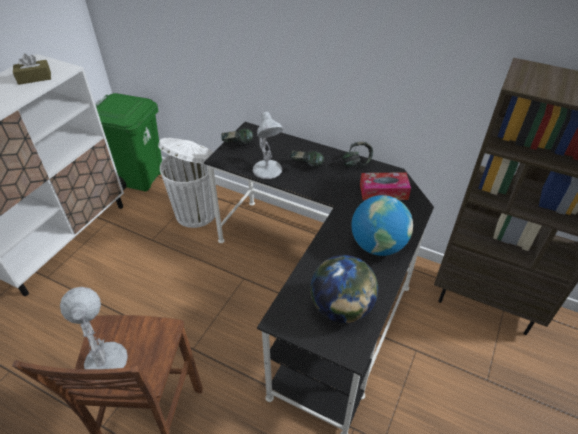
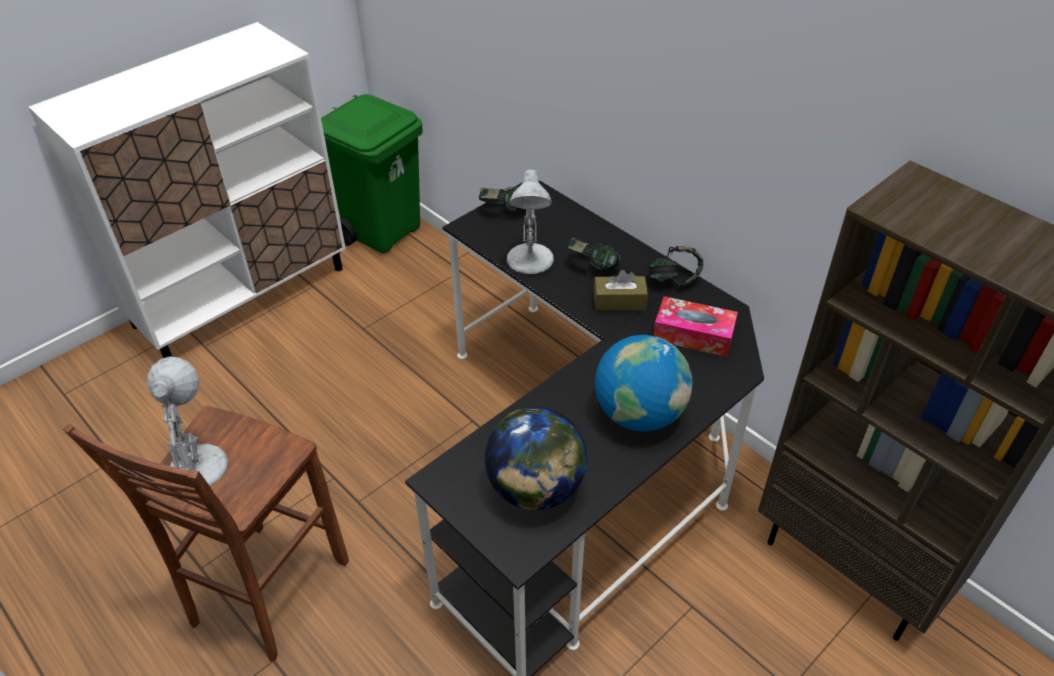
camera: 20 degrees right, 0 degrees up
(34, 78) = (239, 59): brown tissue box -> brown tissue box (619, 301)
(197, 212) = (444, 303): white trash can -> none

